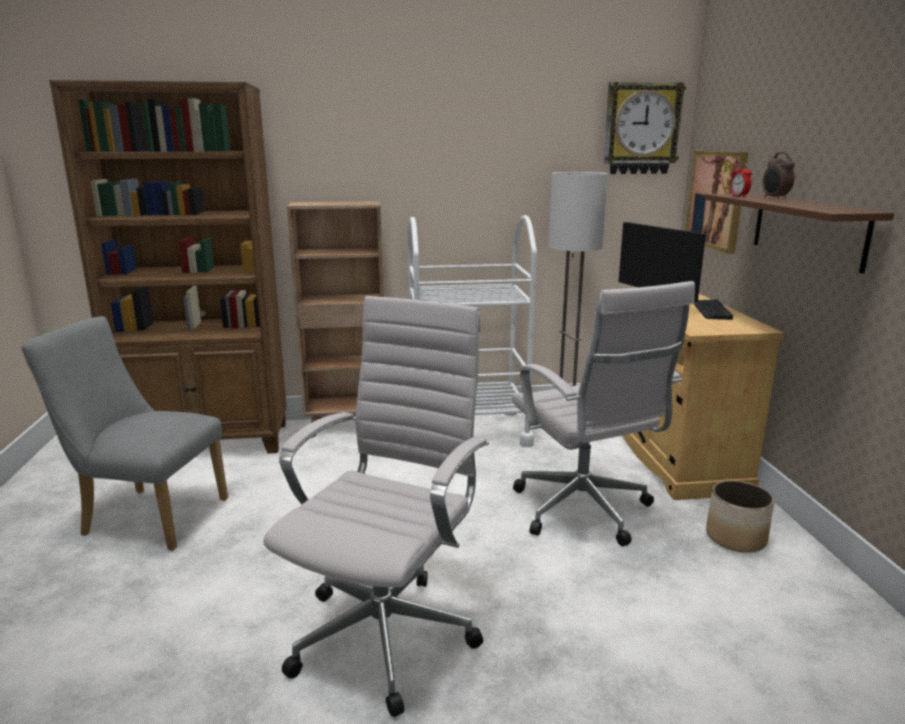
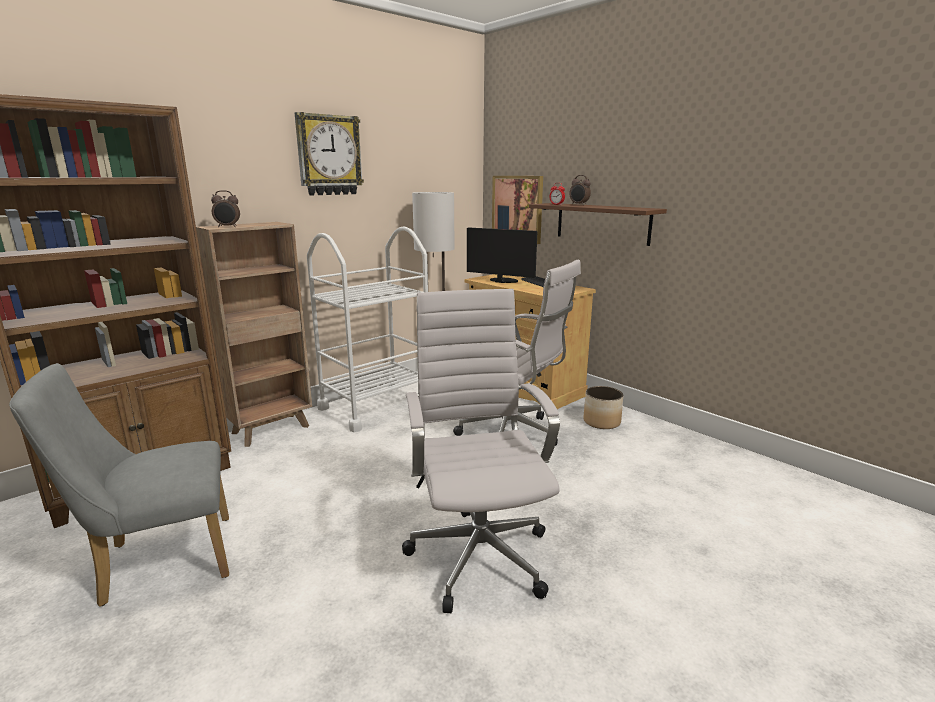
camera: 35 degrees left, 0 degrees up
(311, 204) = (228, 227): none -> alarm clock
(641, 129) = (456, 160): wall clock -> wall clock (329, 155)

